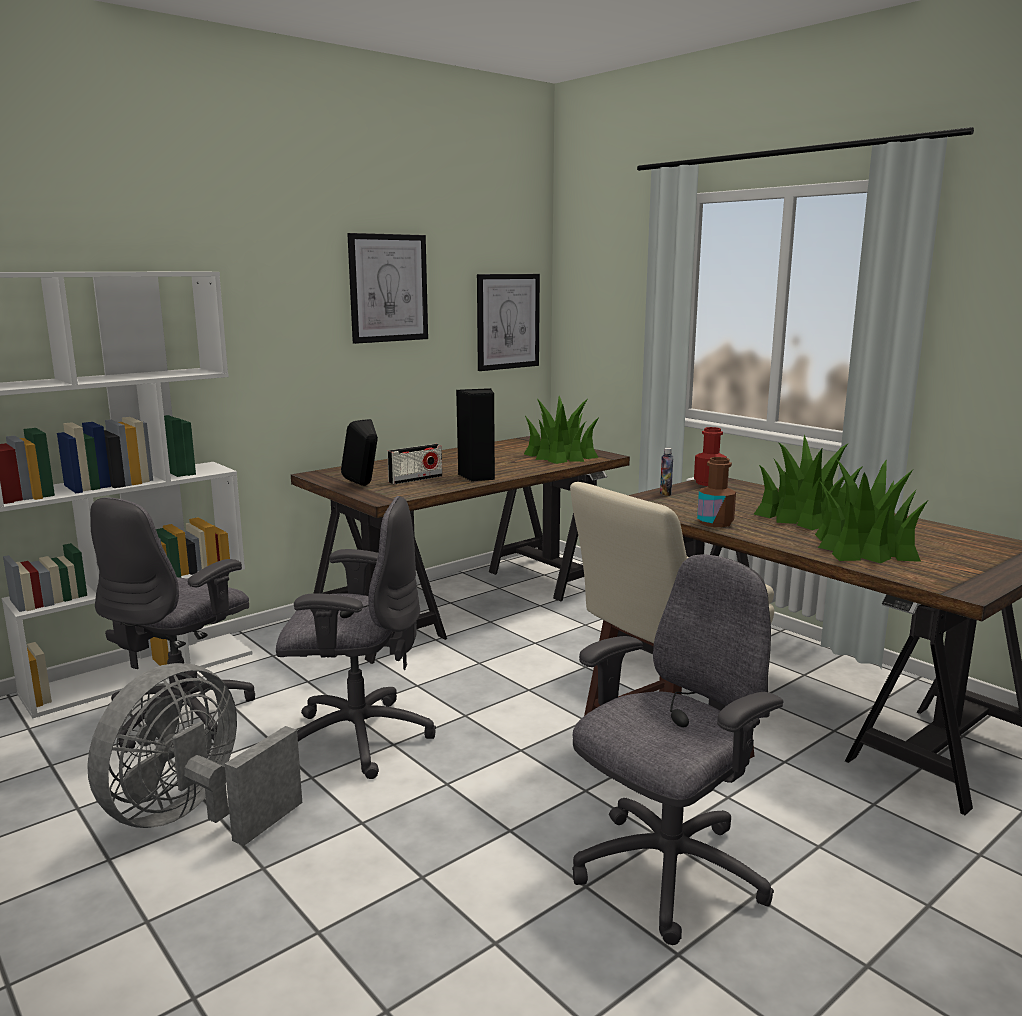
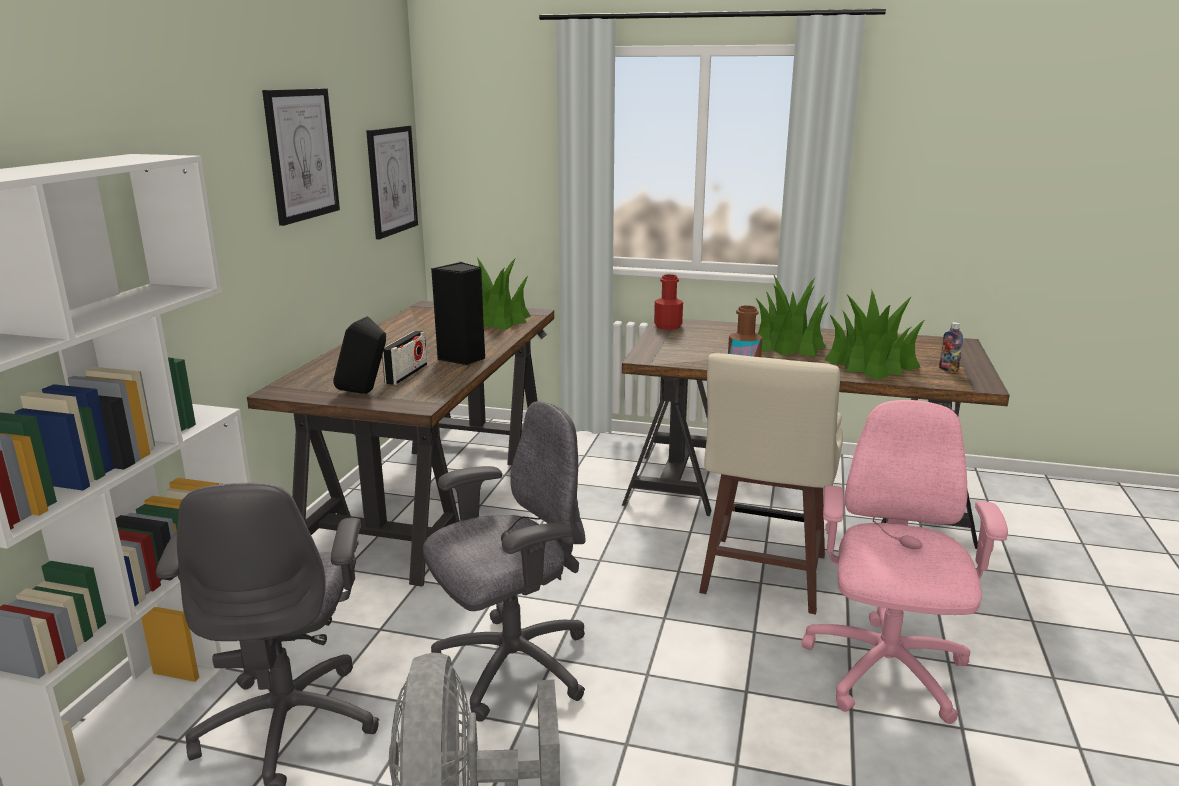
camera: 35 degrees left, 5 degrees up
(665, 493) = (656, 344): bottle -> bottle (948, 369)
(666, 873) = (885, 672): grey office chair -> pink office chair

